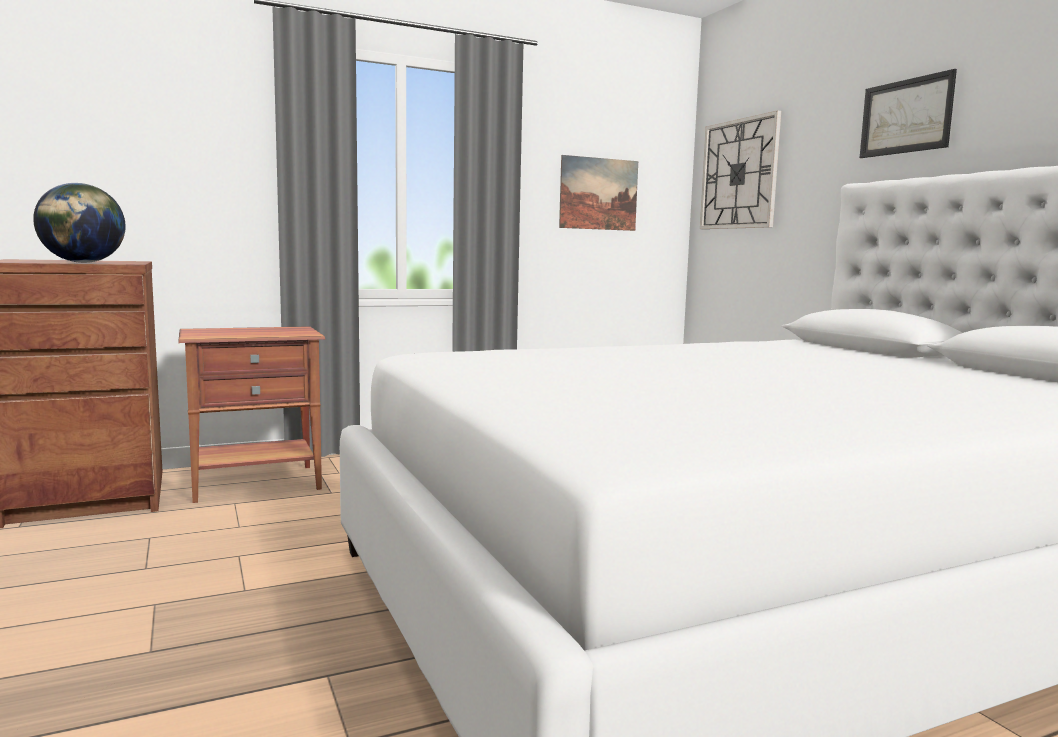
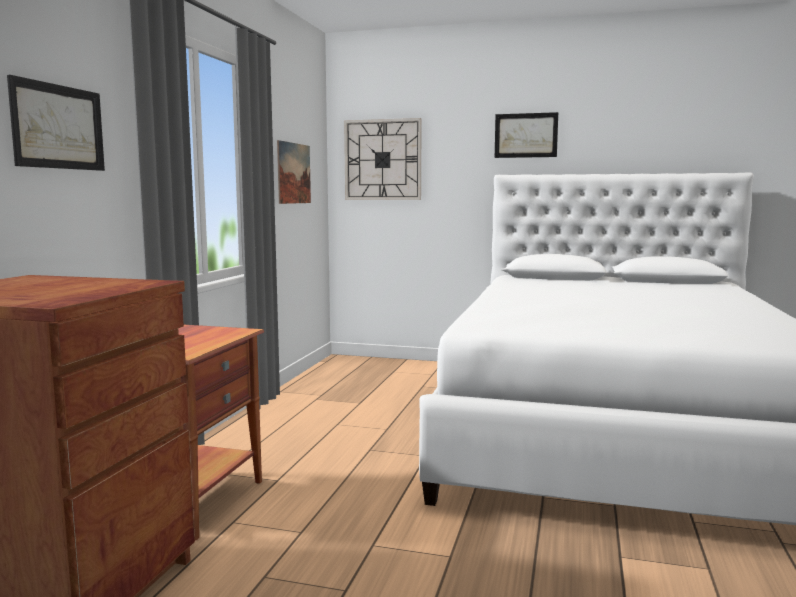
camera: 50 degrees left, 0 degrees up
(83, 262) = (113, 287): globe -> none
(201, 146) = (58, 127): none -> picture

